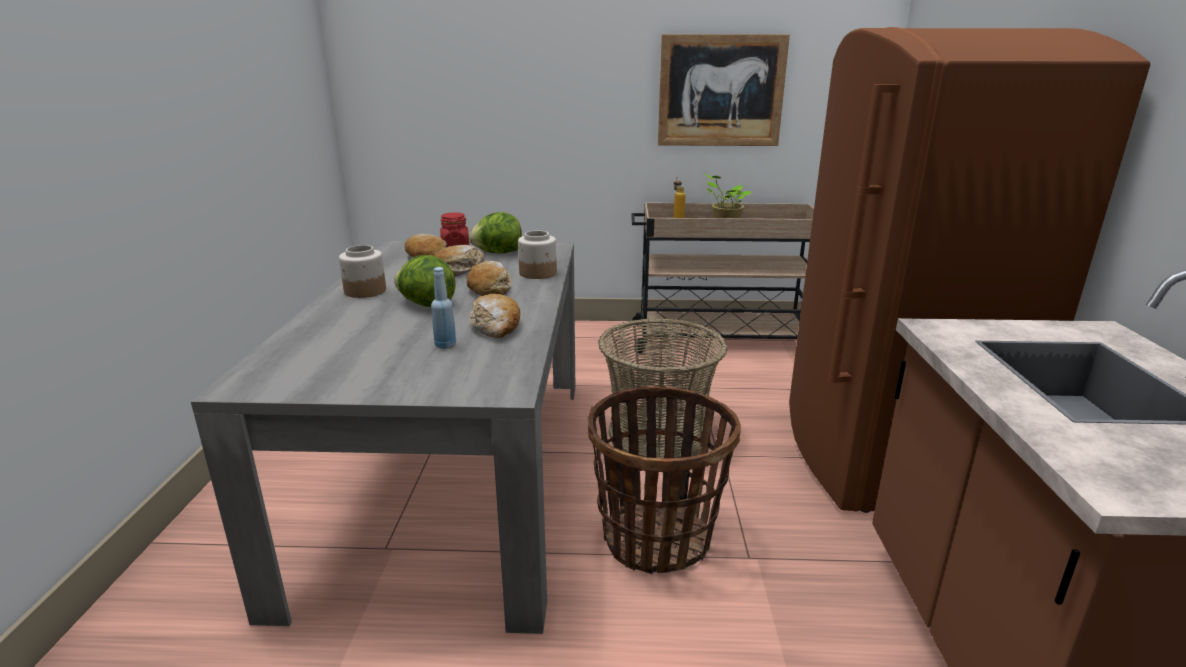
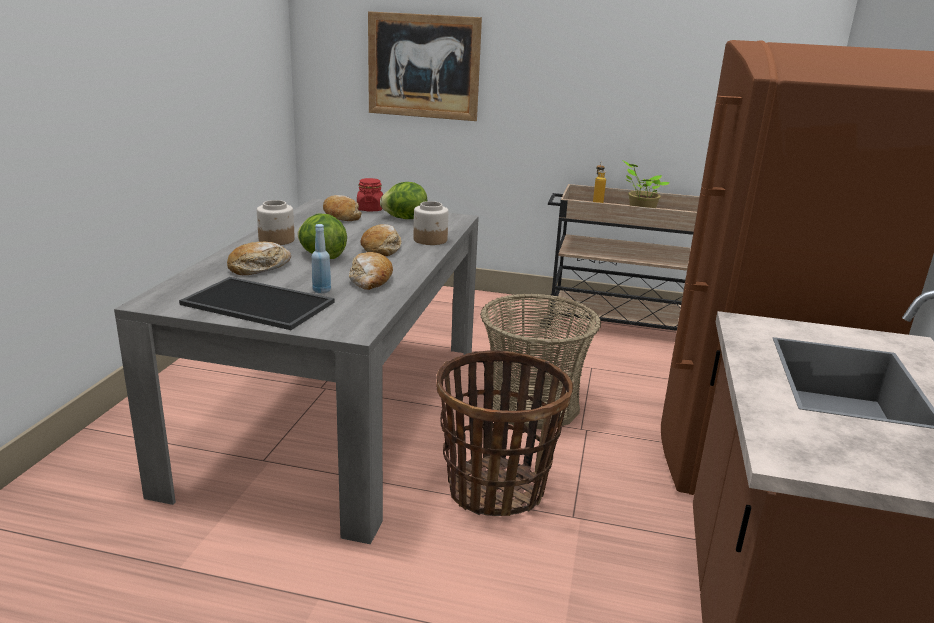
camera: 10 degrees right, 0 degrees up
(378, 370) = (260, 303): none -> tray
(458, 269) = (363, 230): bread -> bread (259, 267)
(721, 91) = (652, 81): picture -> picture (423, 66)

